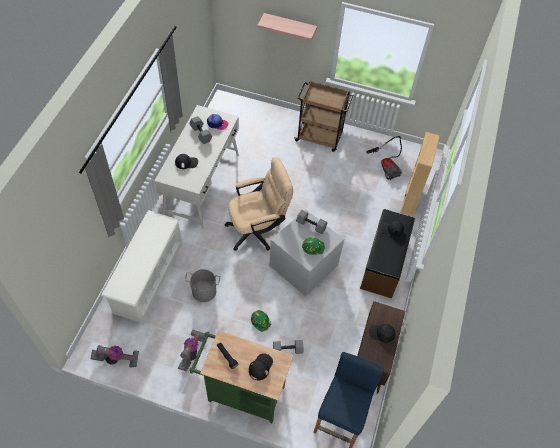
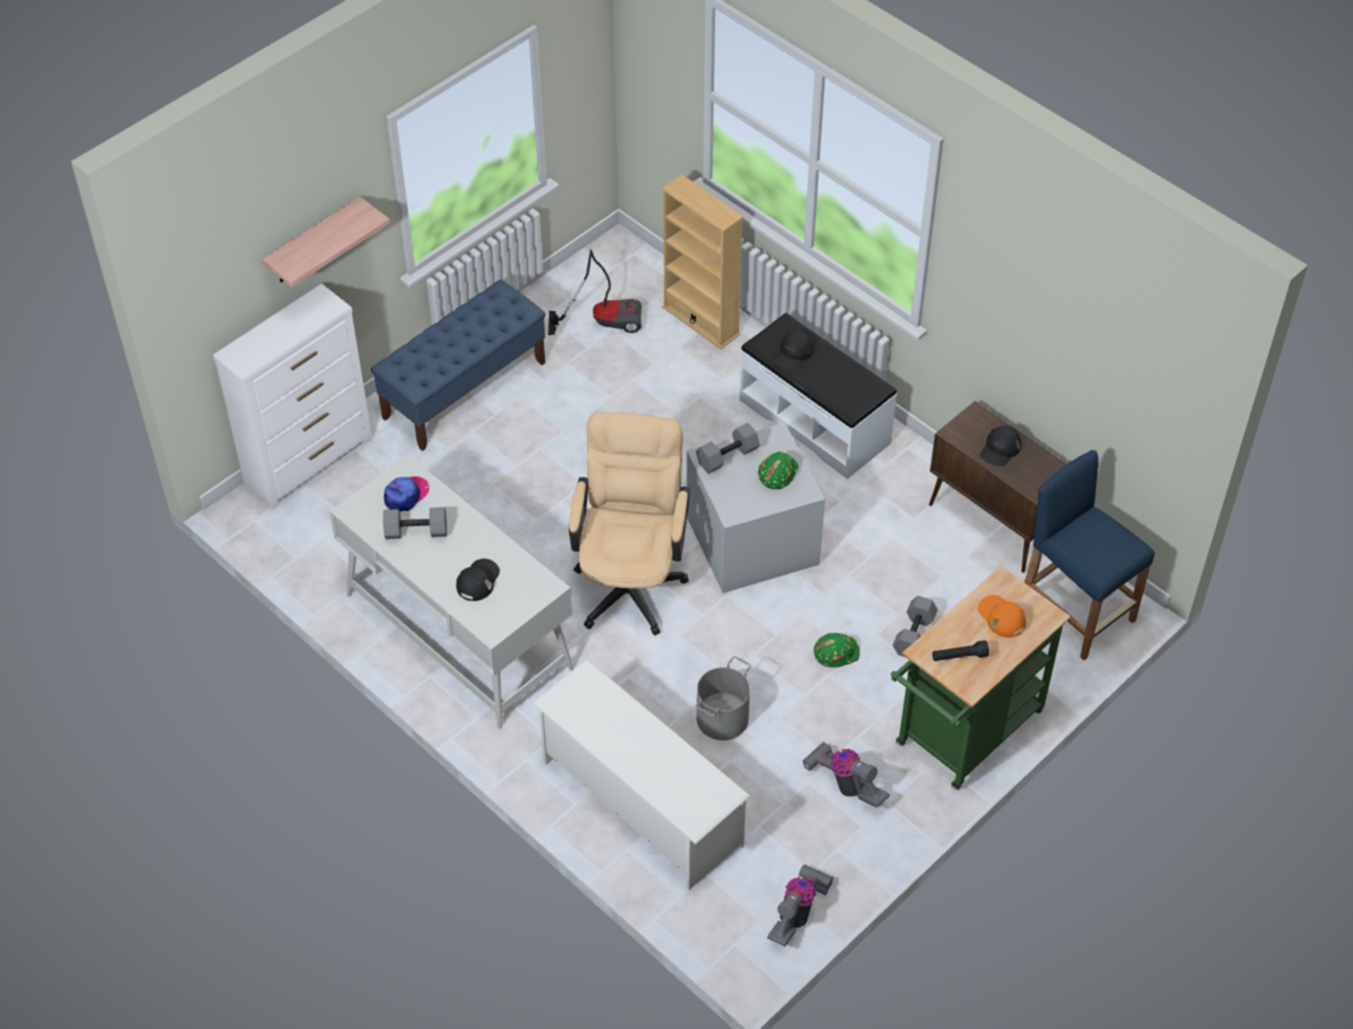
camera: 60 degrees left, 5 degrees down
(255, 108) = (310, 462): none -> white dresser
(260, 367) = (1001, 617): black cap -> orange cap
(319, 137) = (464, 390): brown cart -> blue bench
(384, 263) = (815, 421): brown bench -> white bench

